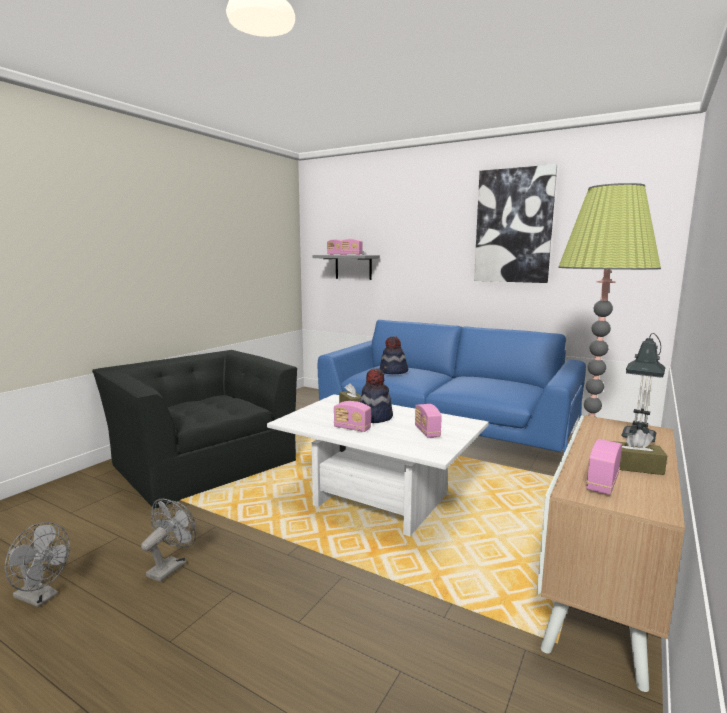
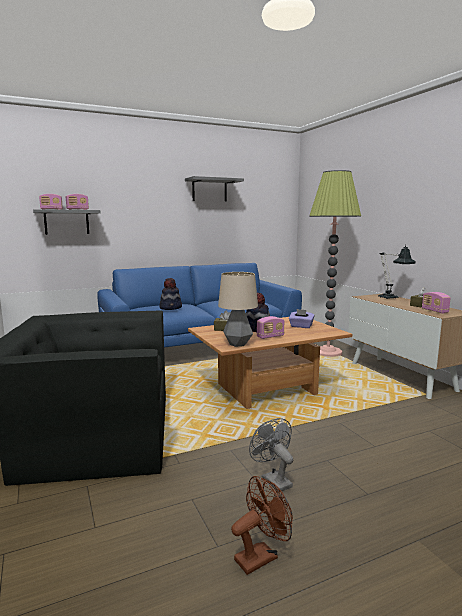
camera: 55 degrees left, 0 degrees up
(41, 597) = (261, 556): grey fan -> brown fan
(301, 422) = (237, 344): none -> table lamp
(377, 502) = (266, 390): white coffee table -> brown coffee table
(427, 432) = (301, 326): radio -> purple tissue box
(513, 226) = (209, 190): picture -> grey shelf

